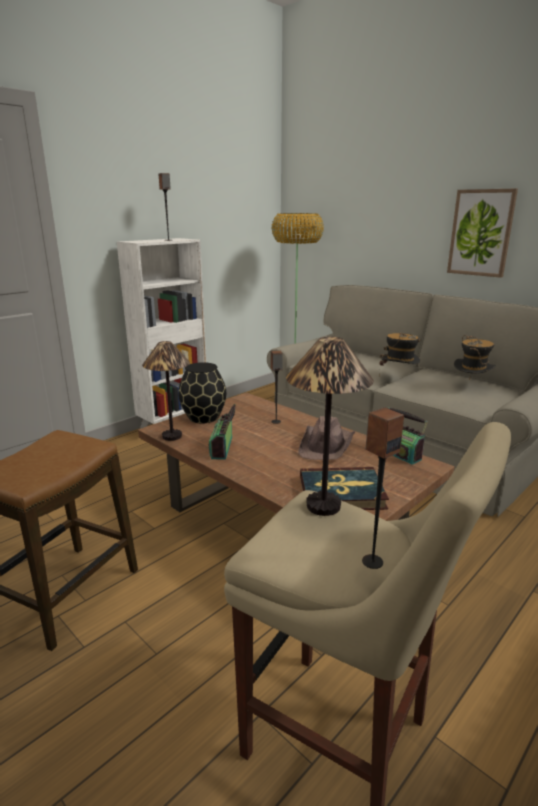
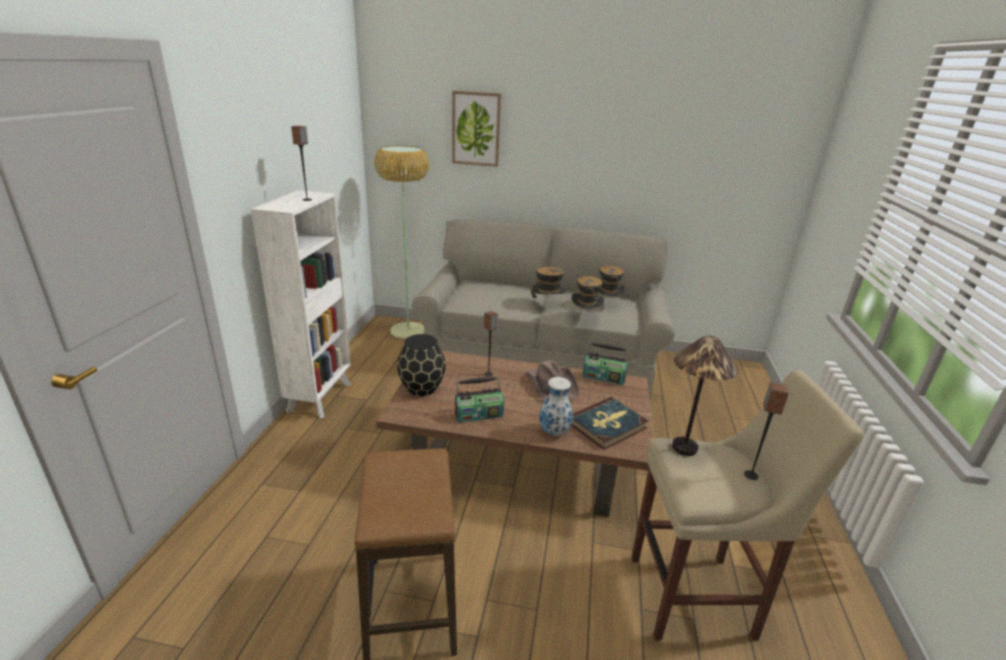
camera: 35 degrees left, 5 degrees up
(171, 436) = (419, 418): table lamp -> none
(223, 448) = (478, 415): radio -> radio turned 75 degrees counterclockwise
(275, 481) = (554, 432): none -> vase
(427, 392) = (585, 317): none -> hat
(481, 233) = (583, 172): picture -> picture (476, 129)

